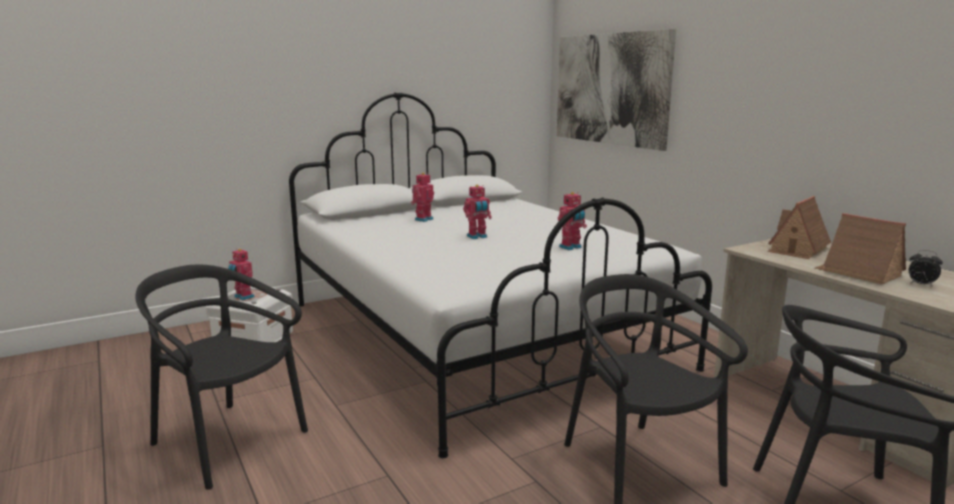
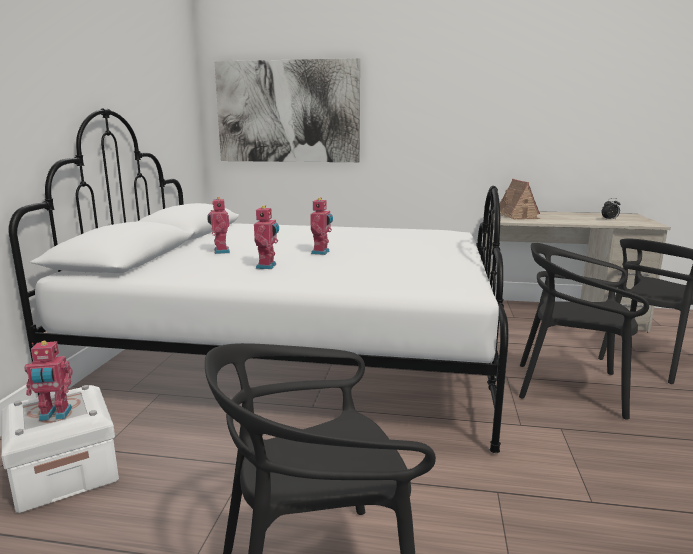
camera: 50 degrees left, 0 degrees up
(571, 247) = (406, 243): toy robot -> toy robot (267, 266)
(858, 273) = (577, 220): toy house -> none

